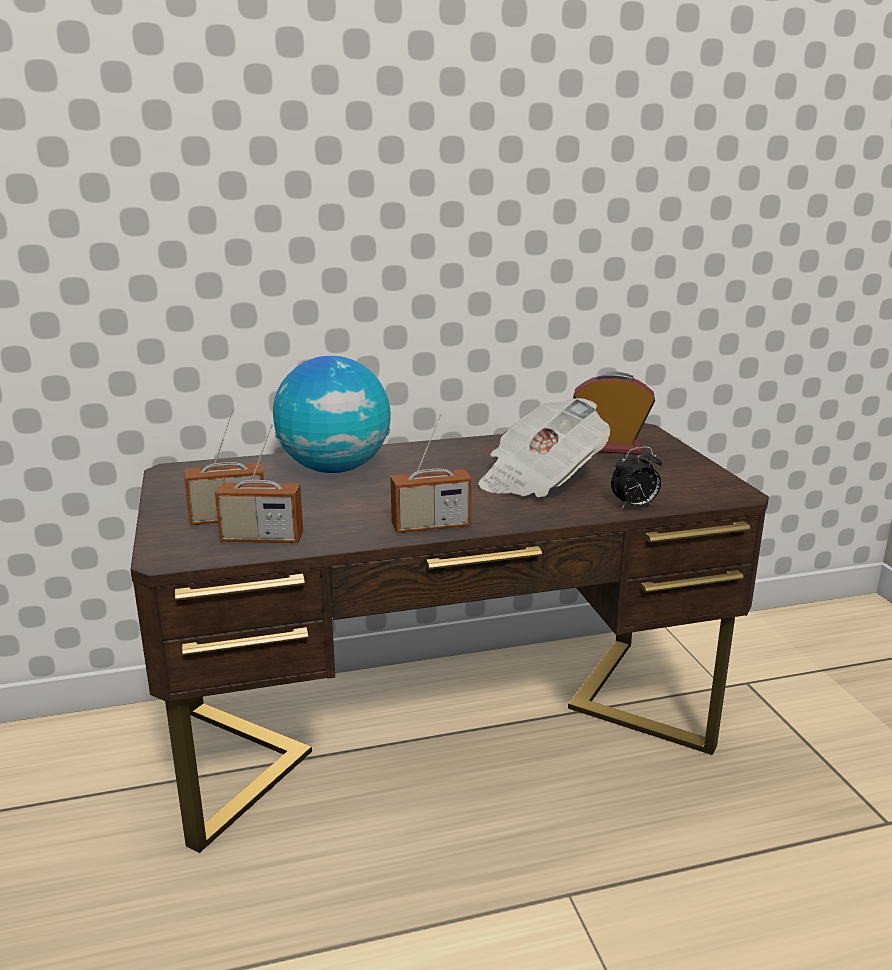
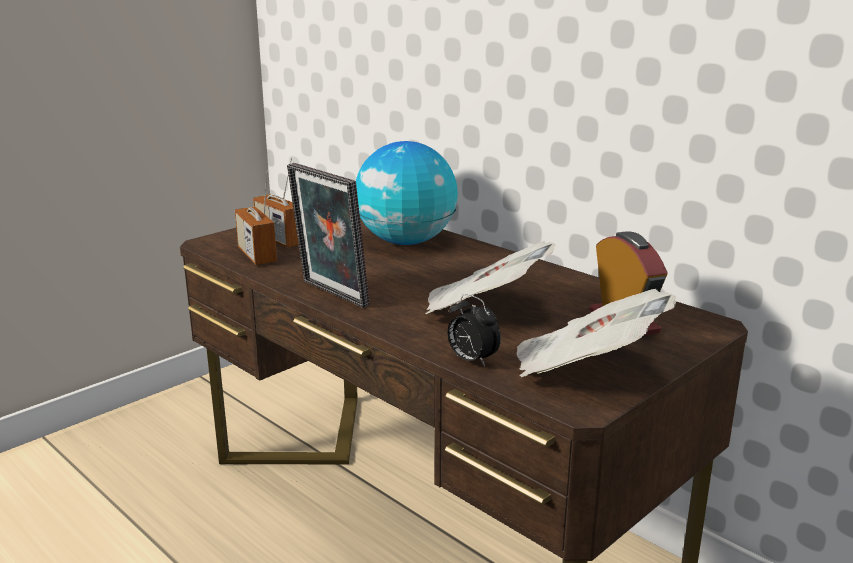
camera: 60 degrees right, 0 degrees up
(431, 526) = (330, 294): radio -> picture frame
(679, 478) = (584, 369): none -> newspaper

